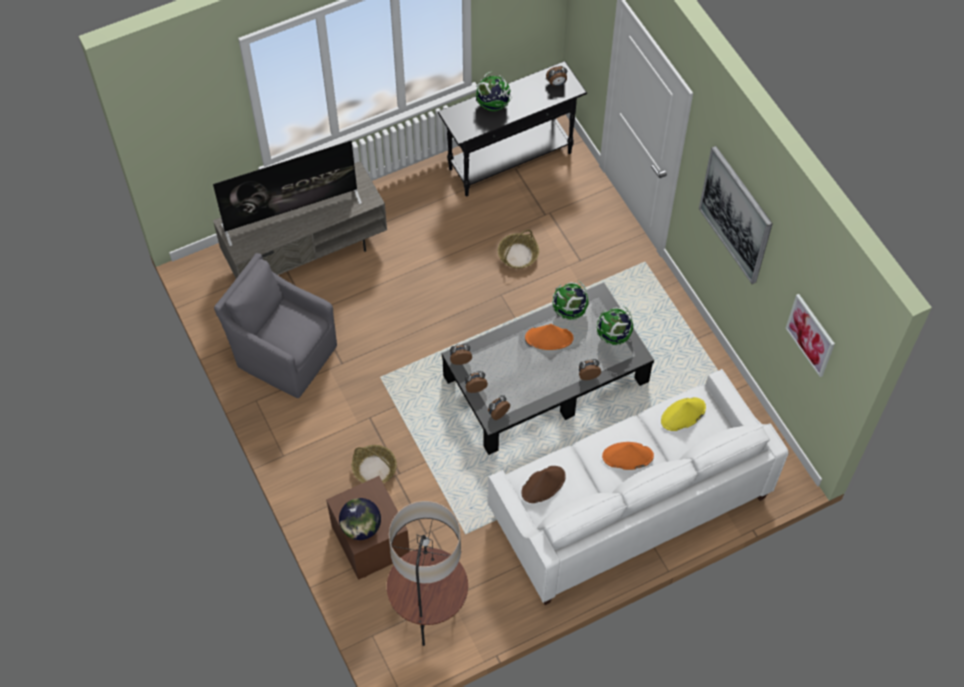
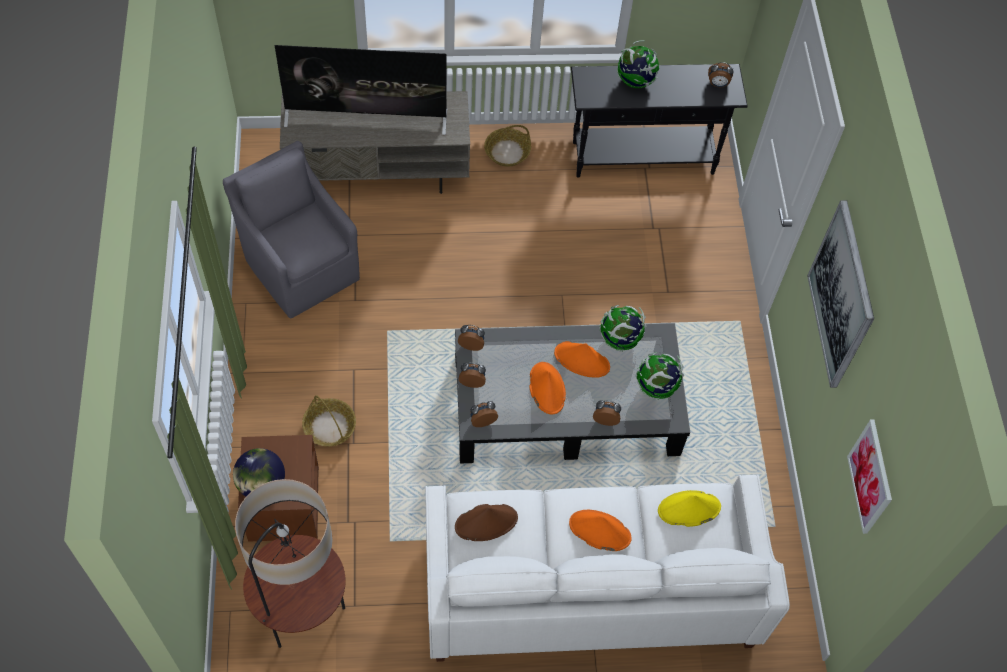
camera: 20 degrees right, 0 degrees up
(518, 255) = (602, 259): basket -> basket (507, 152)
(533, 370) = (546, 388): none -> orange hat

